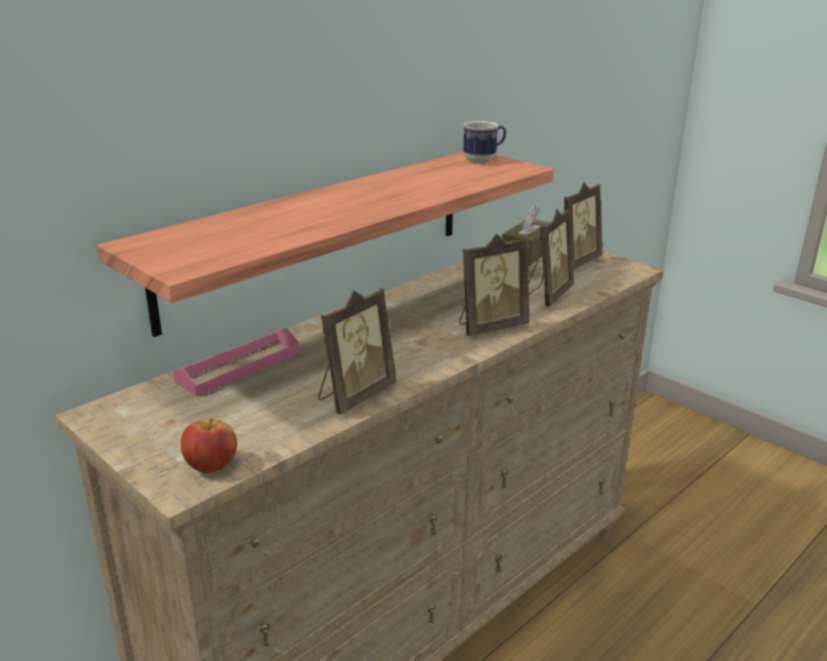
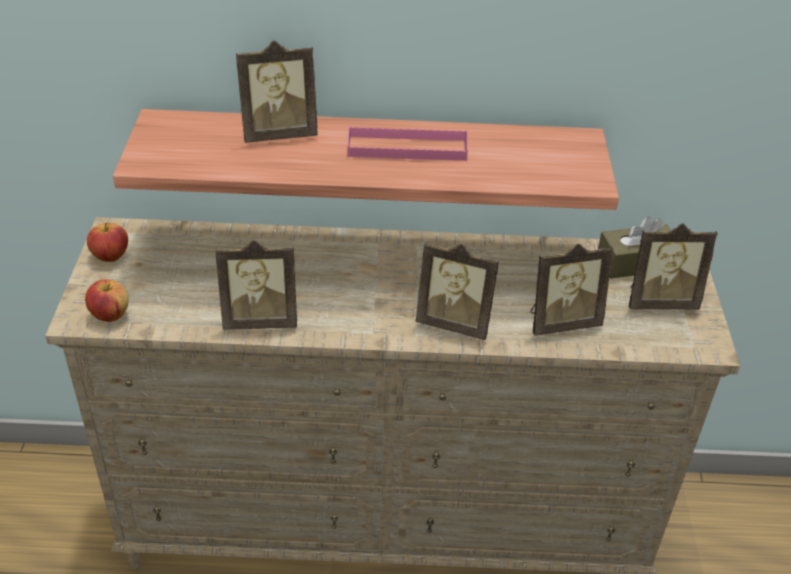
camera: 45 degrees right, 15 degrees up
(129, 430) = (110, 256): none -> apple
(239, 367) = (234, 244): pink tray -> pink tray (407, 148)
(266, 215) = (279, 133): none -> picture frame
(484, 160) = (574, 151): mug -> none

